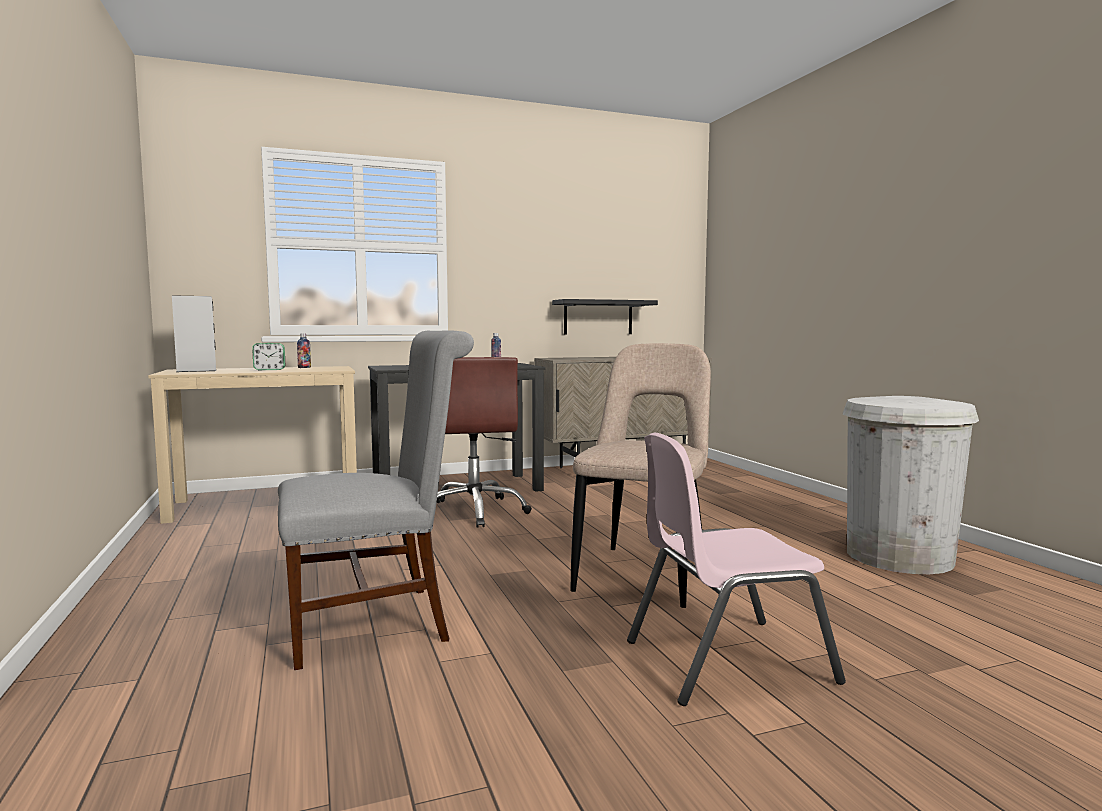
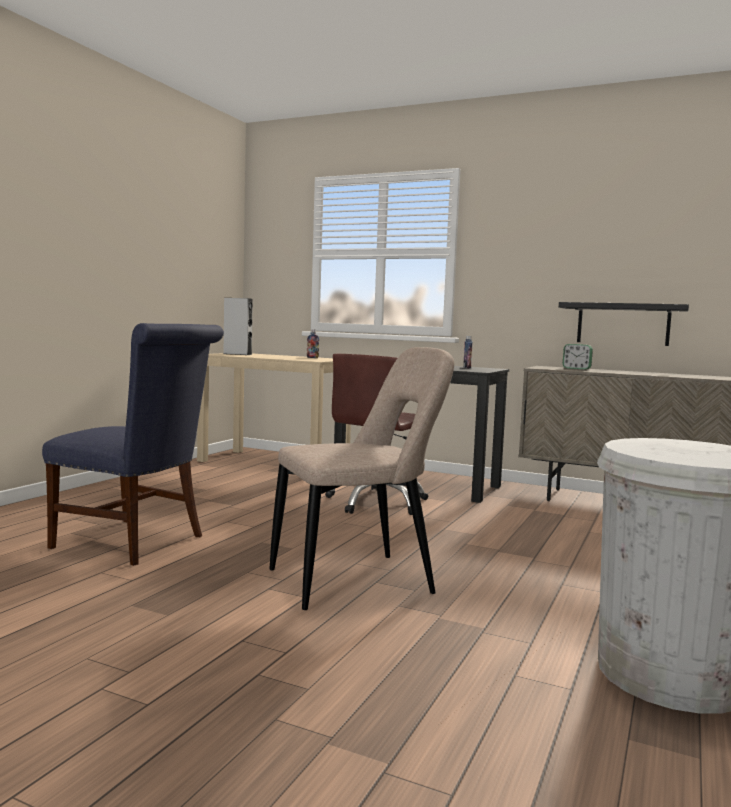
camera: 45 degrees right, 0 degrees up
(269, 369) = (279, 357): alarm clock -> alarm clock (576, 368)
(378, 621) = (136, 542): grey chair -> blue chair
(726, 660) = (224, 650): pink chair -> none

